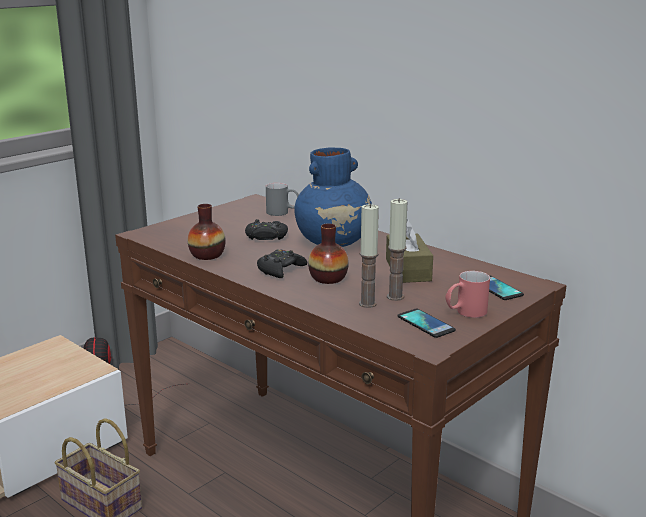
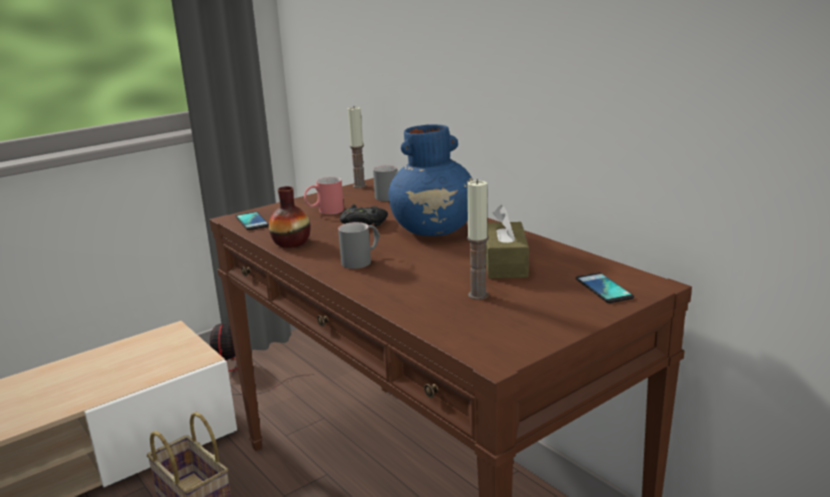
camera: 10 degrees right, 0 degrees up
(280, 270) = (362, 260): black game controller -> grey mug
(328, 278) = (410, 271): vase -> none
(367, 304) = (443, 302): candle -> candle (359, 186)
(425, 324) = (502, 329): phone -> phone (252, 221)
(465, 313) = (554, 317): red mug -> red mug (324, 211)

